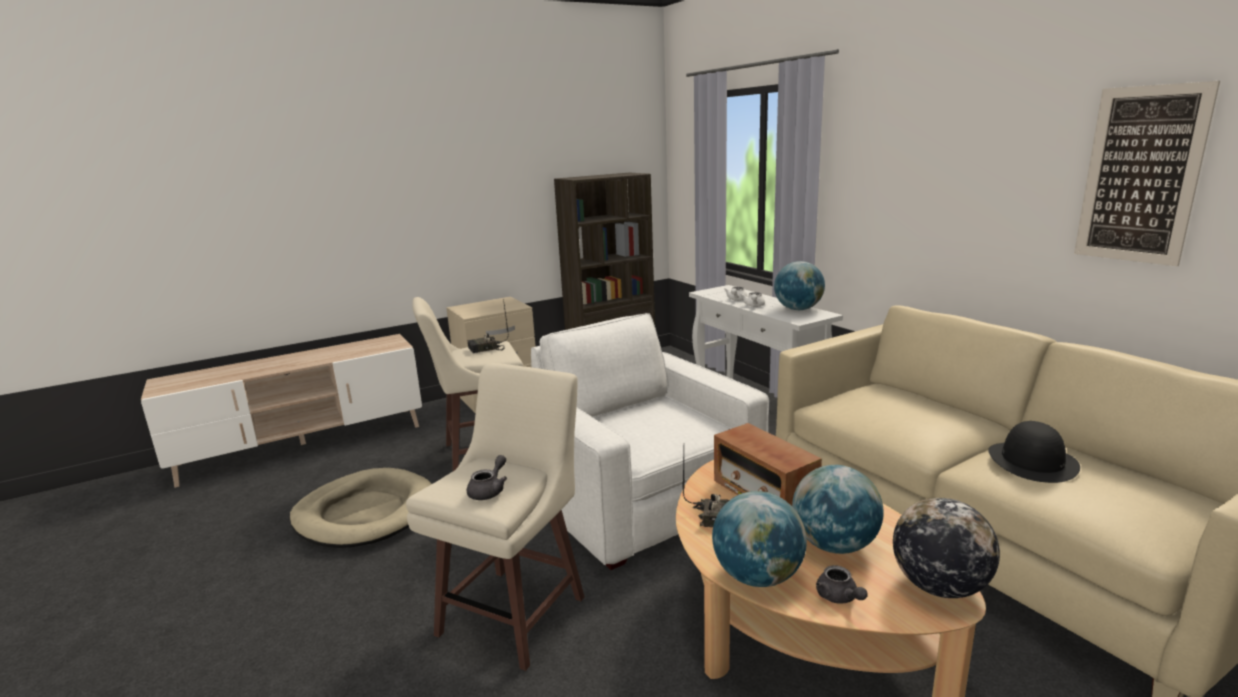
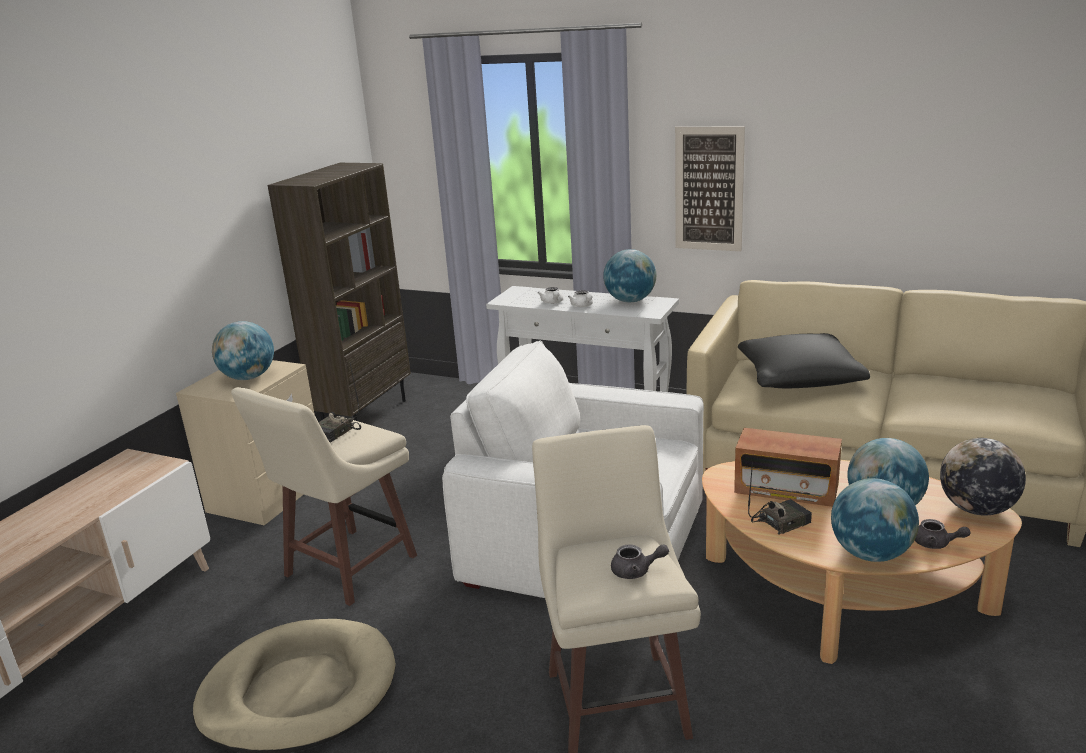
camera: 35 degrees left, 5 degrees up
(489, 490) = (636, 571): grey teapot -> grey teapot turned 105 degrees clockwise
(491, 307) = (248, 377): none -> globe
(895, 407) = (799, 378): none -> black pillow
(1032, 461) = (939, 394): black hat -> none
(1140, 175) = (945, 146): picture -> picture (709, 189)

